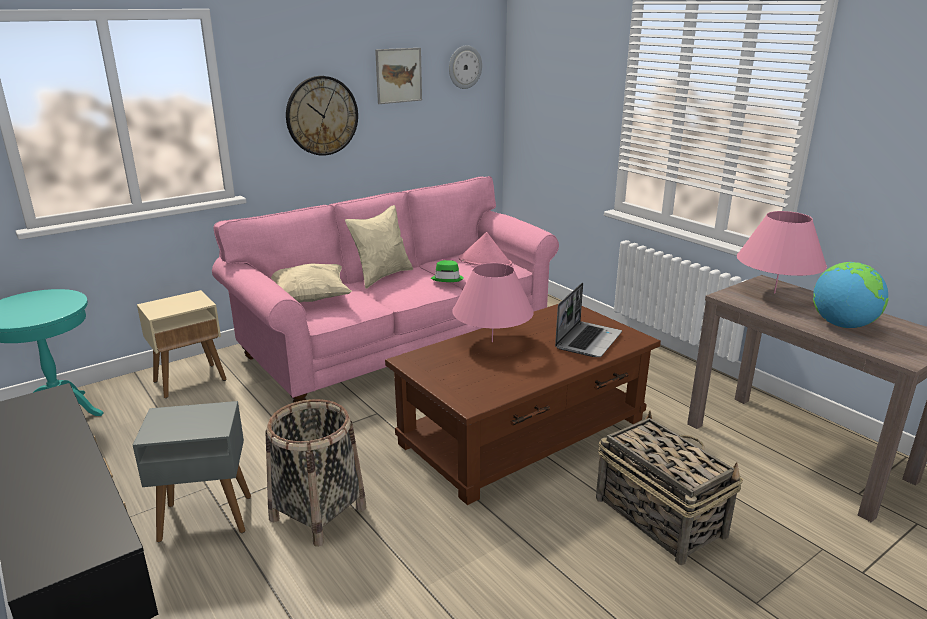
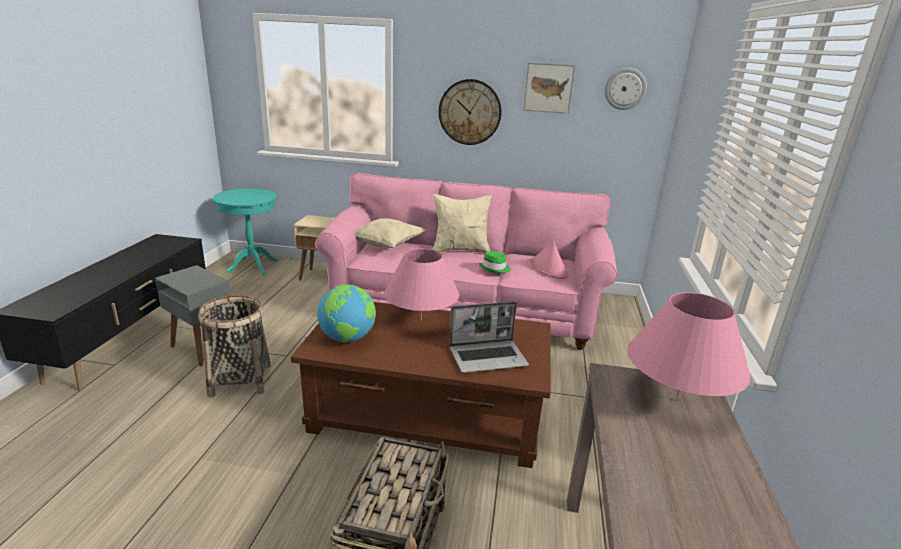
camera: 45 degrees right, 0 degrees up
(842, 325) = (668, 474): globe -> globe (348, 338)

